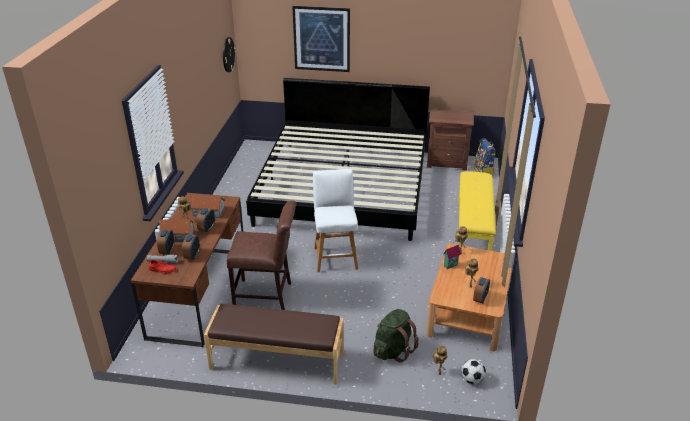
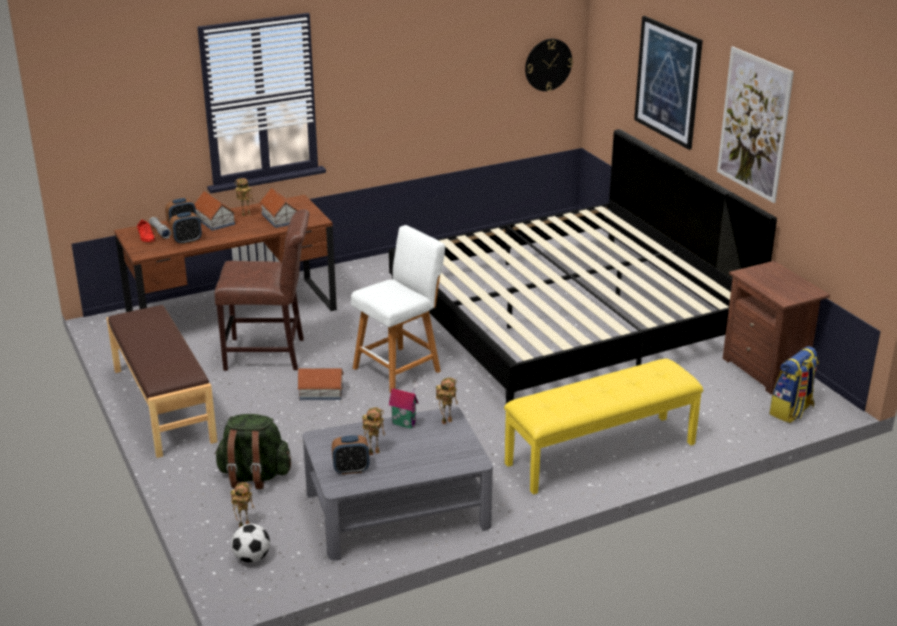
camera: 55 degrees right, 5 degrees down
(207, 228) = (246, 229): alarm clock -> none
(266, 296) = (270, 354): brown chair -> brown chair turned 60 degrees counterclockwise
(330, 293) = (321, 392): none -> toy house
(400, 43) = (754, 124): none -> picture
(468, 311) = (397, 509): brown coffee table -> grey coffee table

